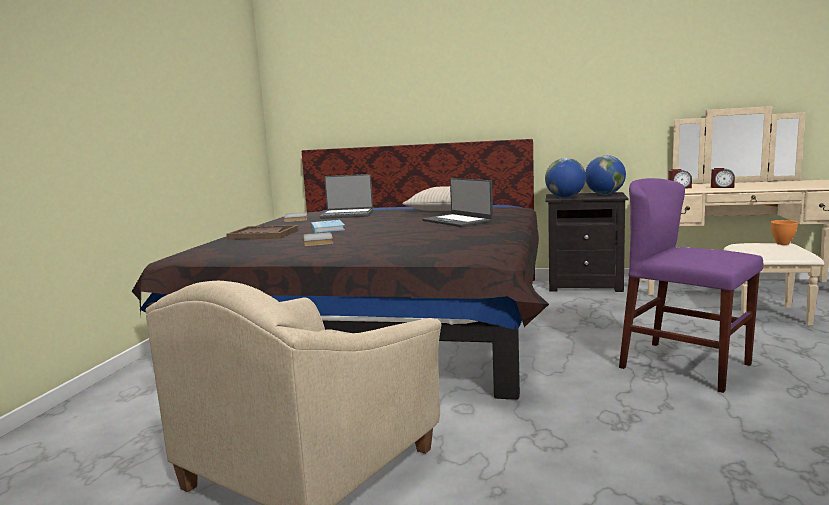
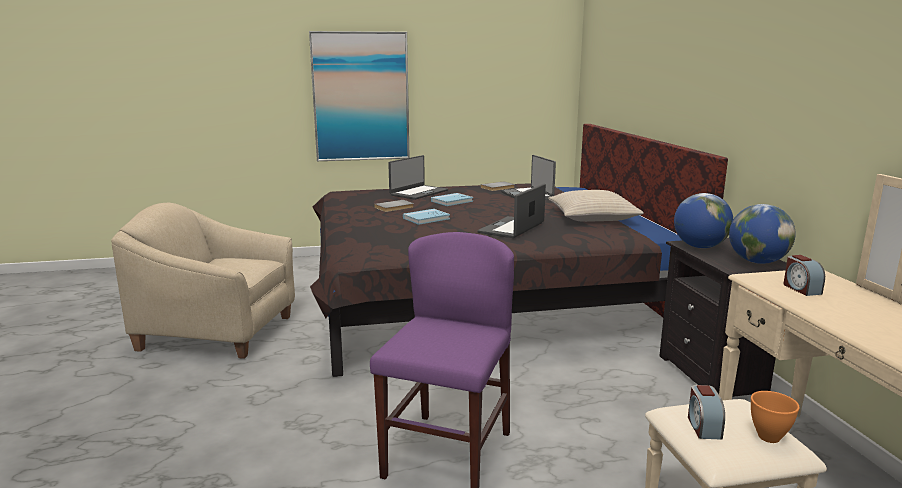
camera: 65 degrees right, 5 degrees up
(110, 128) = (361, 97): none -> picture
(263, 235) = (418, 193): brown tray -> laptop
(387, 235) = (426, 218): none -> blue book
(722, 187) = (845, 314): alarm clock -> alarm clock (703, 427)

